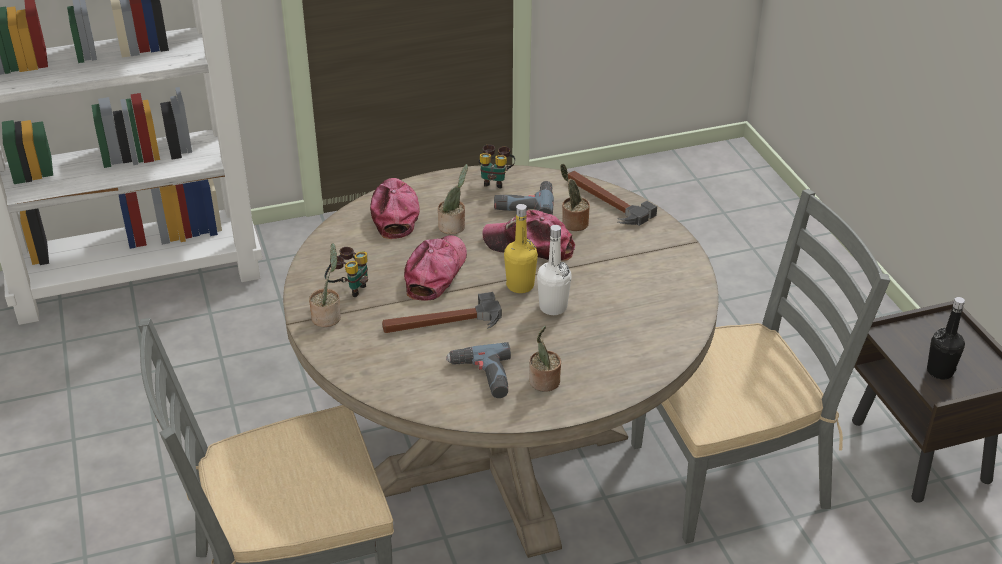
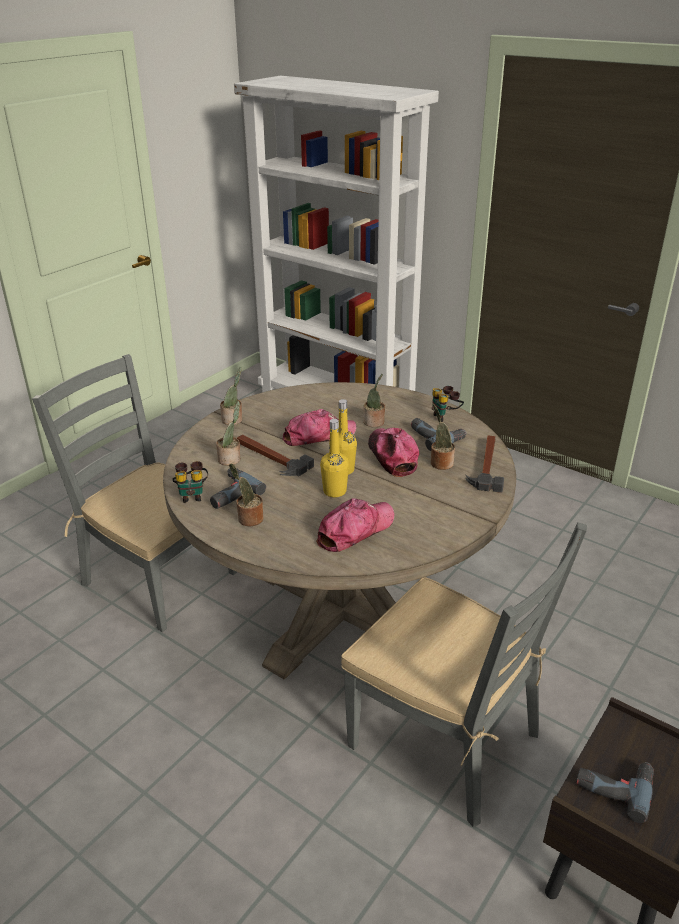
camera: 55 degrees right, 5 degrees down
(349, 288) = (268, 415): binoculars -> binoculars (192, 495)
(394, 213) = (361, 399): cap -> cap (355, 530)
(413, 351) = (231, 459): none -> potted plant
(553, 307) = (334, 491): white bottle -> yellow bottle
(939, 371) = (614, 785): black bottle -> power drill

